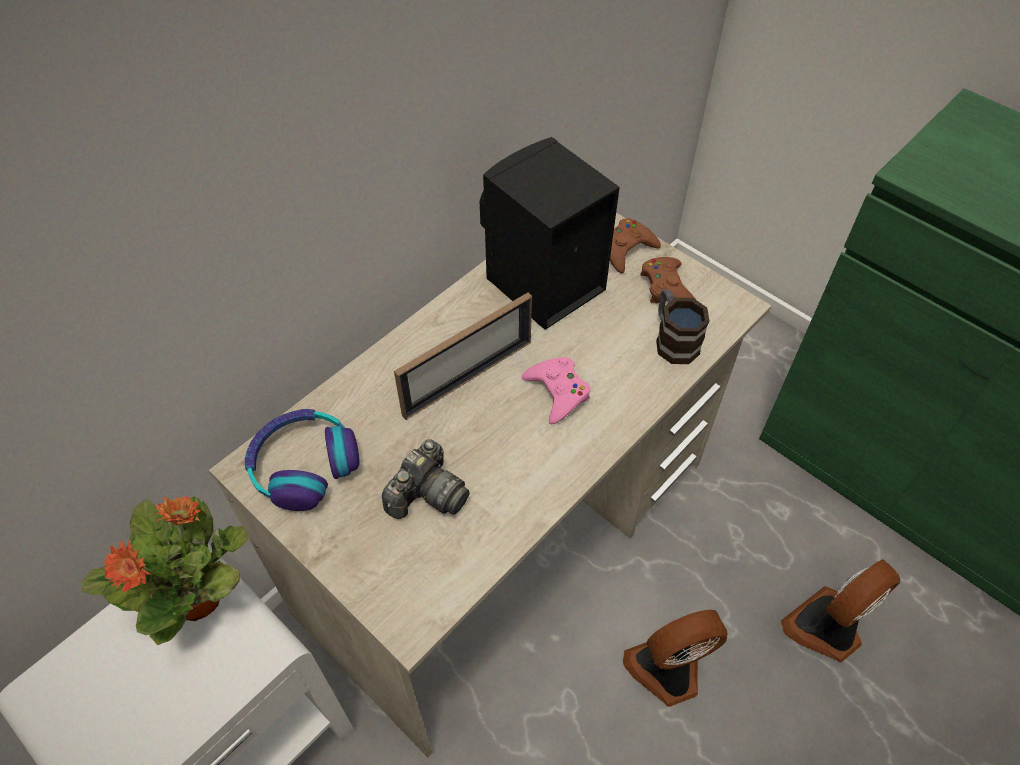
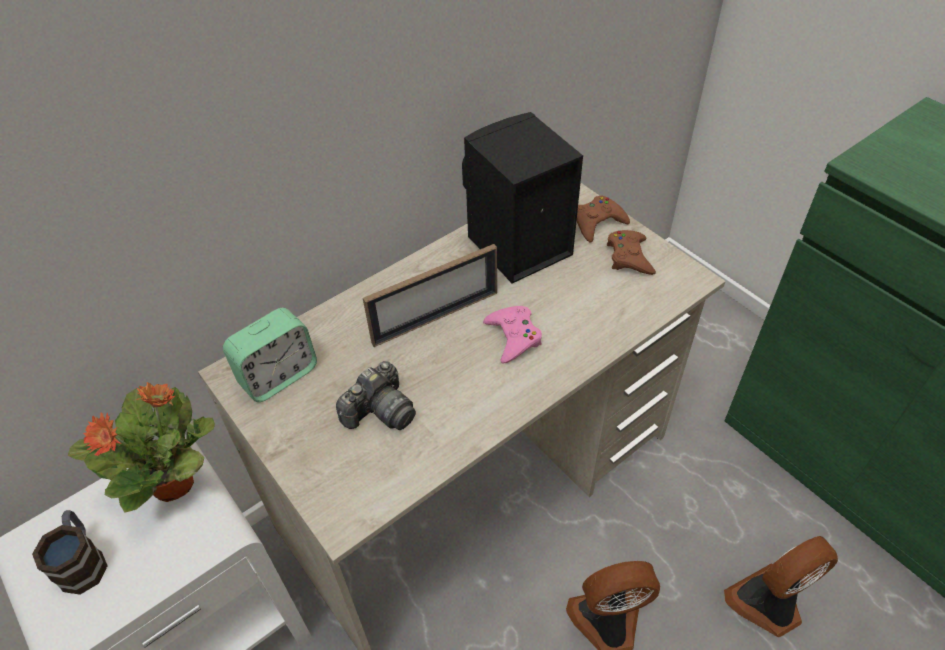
camera: 10 degrees right, 5 degrees down
(304, 465) = (278, 376): headphones -> alarm clock
(673, 340) = (627, 302): mug -> mug (83, 561)

